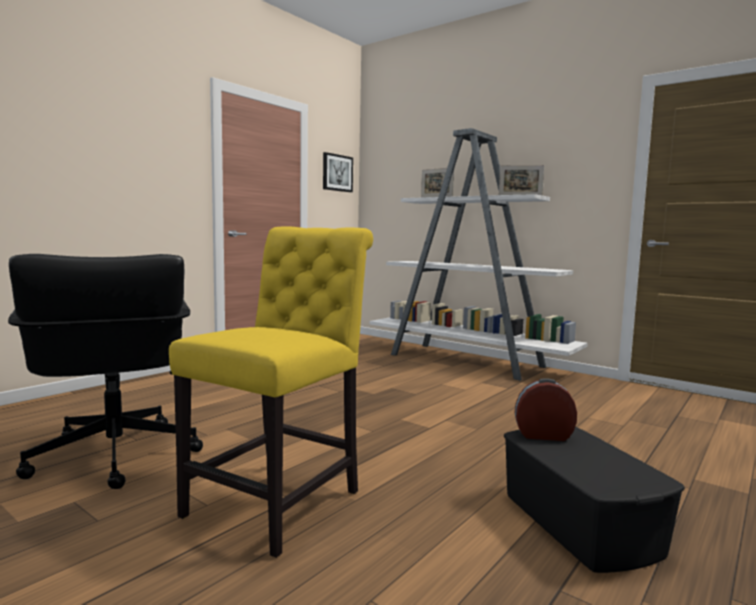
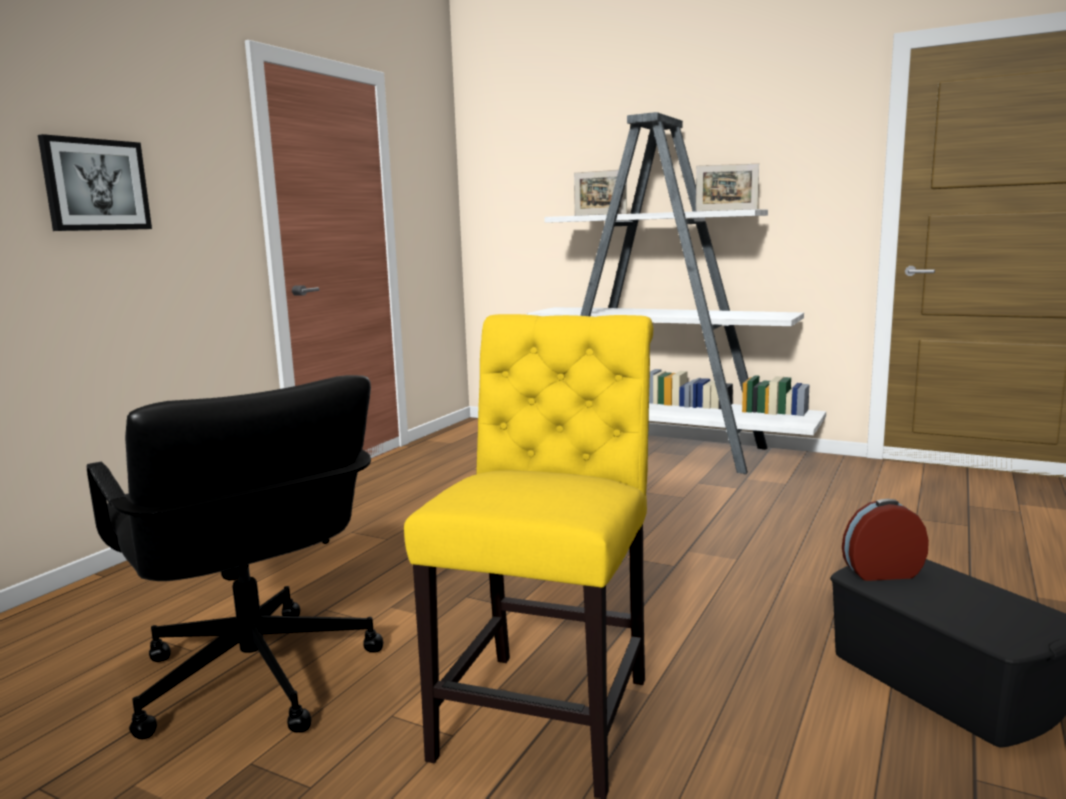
camera: 10 degrees left, 5 degrees up
(337, 173) = (430, 177): picture -> picture (96, 185)

